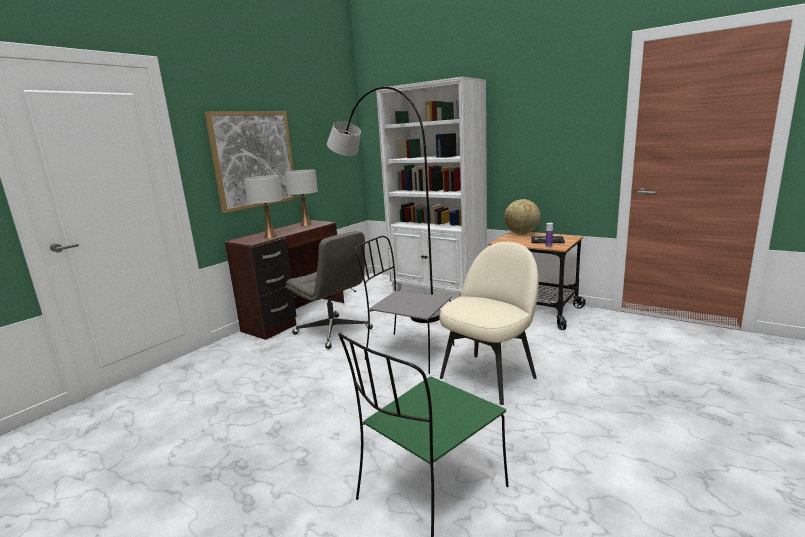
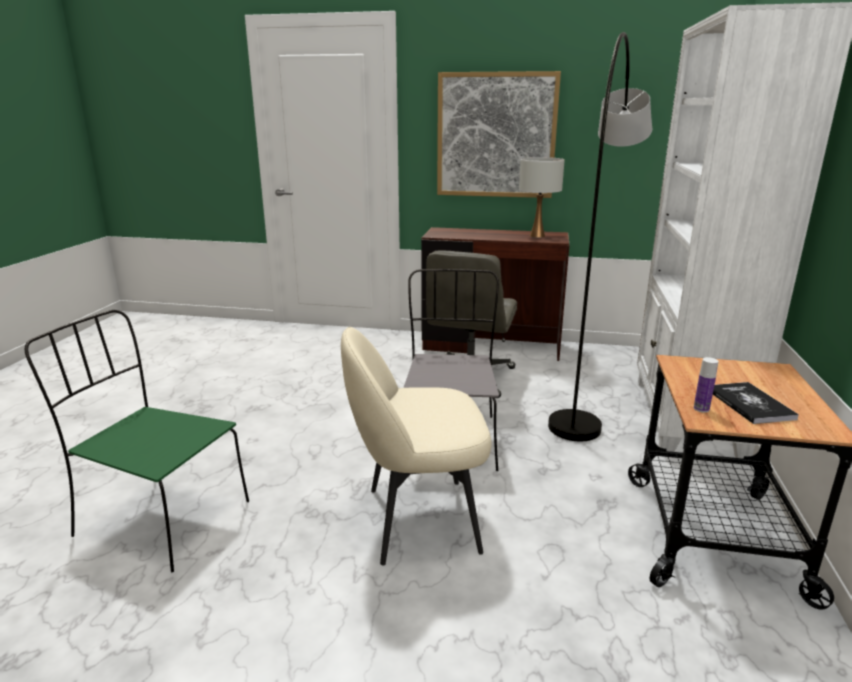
camera: 65 degrees right, 5 degrees up
(270, 236) = (463, 235): white table lamp -> none
(489, 376) = (418, 519): beige chair -> beige chair turned 150 degrees clockwise
(521, 233) = (776, 375): globe -> none

